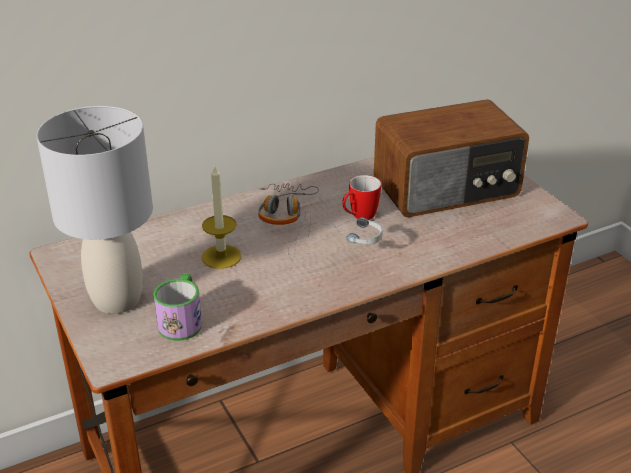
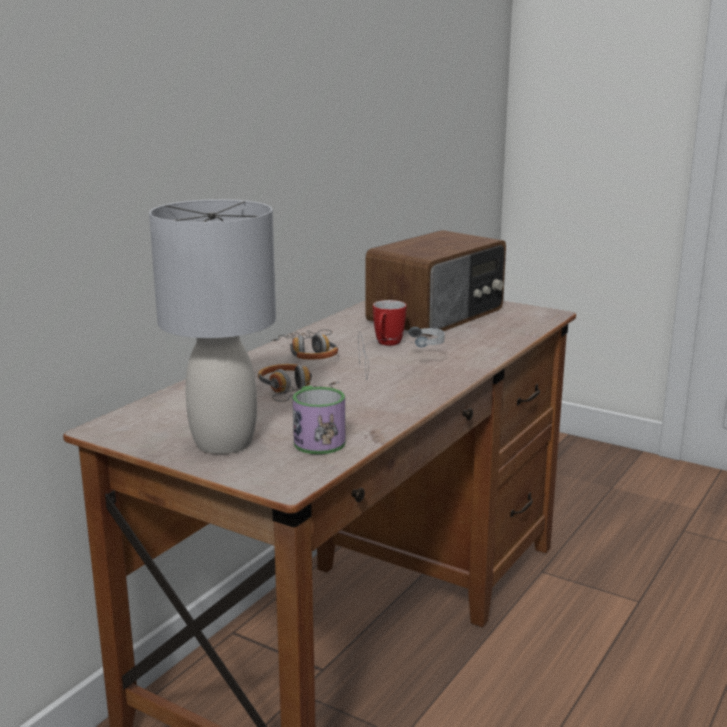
camera: 30 degrees left, 15 degrees down
(221, 257) = (292, 392): candle -> headphones

